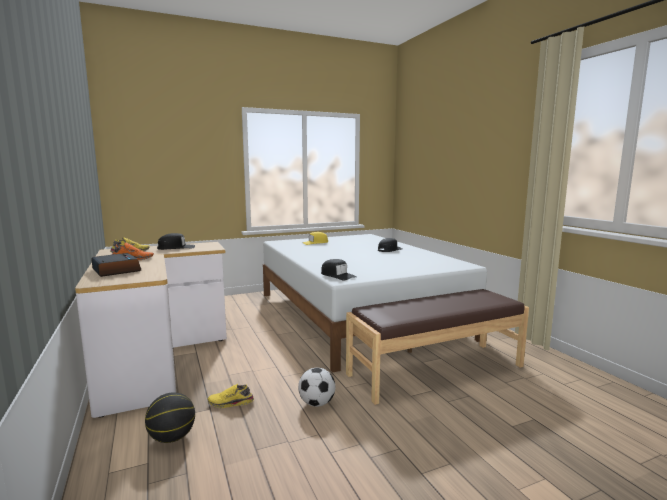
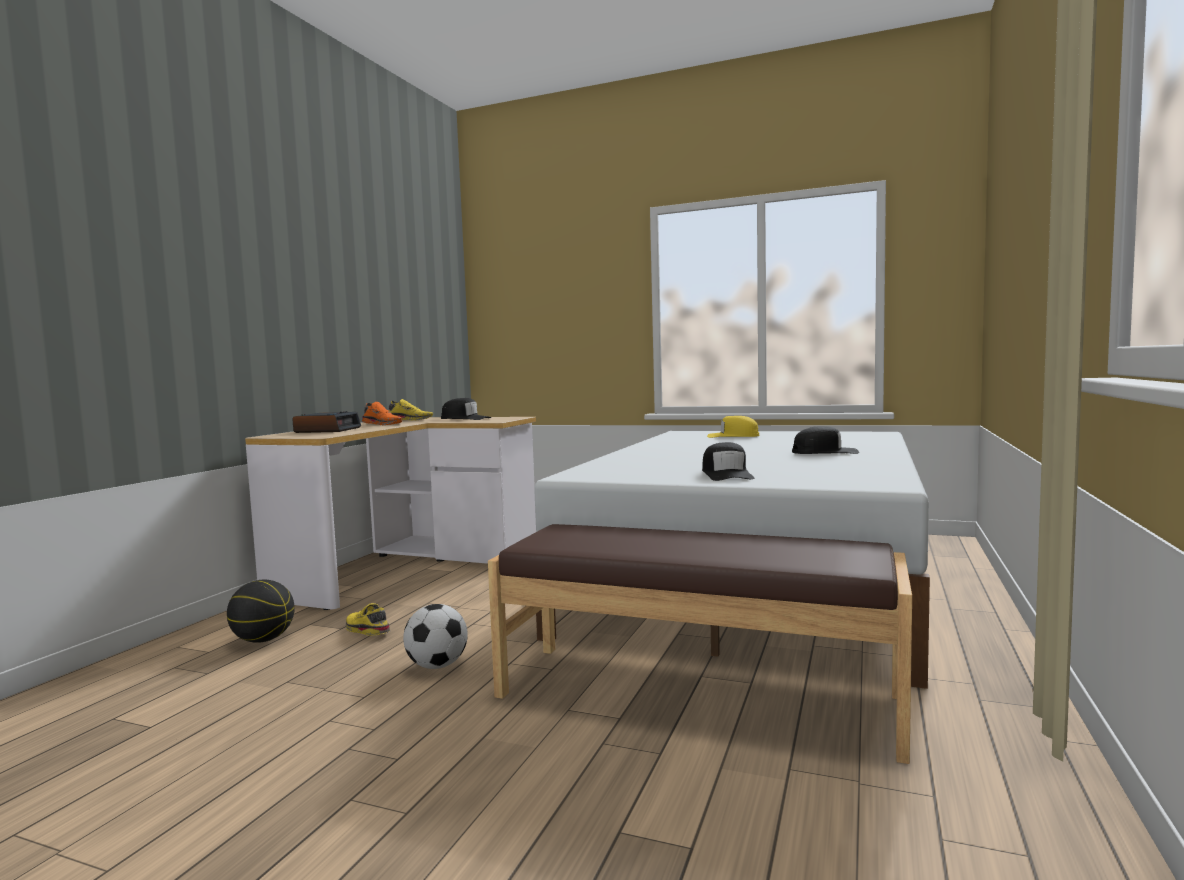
camera: 45 degrees right, 5 degrees down
(337, 275) = (588, 471): black cap -> black cap (726, 474)

